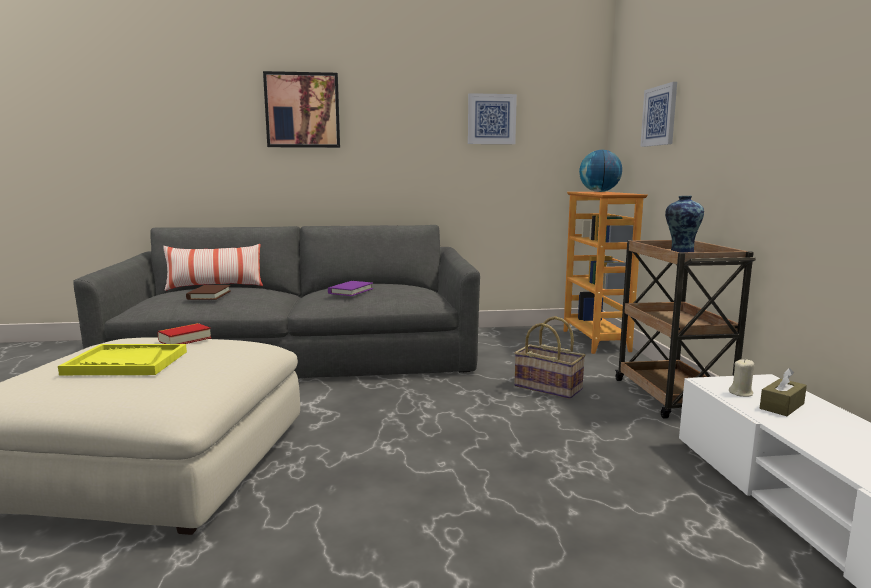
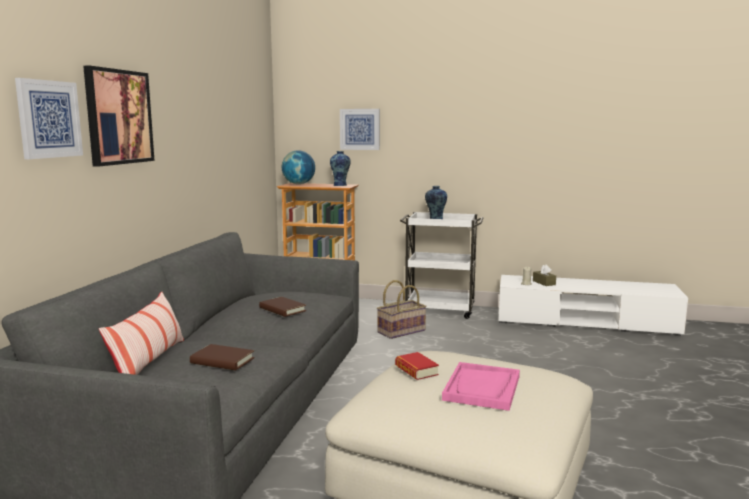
camera: 70 degrees left, 0 degrees up
(126, 363) = (482, 388): yellow tray -> pink tray
(351, 291) = (282, 309): purple book -> brown book
(491, 119) = (230, 124): picture -> picture (48, 119)
(619, 193) = (340, 185): none -> vase
(672, 398) = (440, 310): brown cart -> white cart

